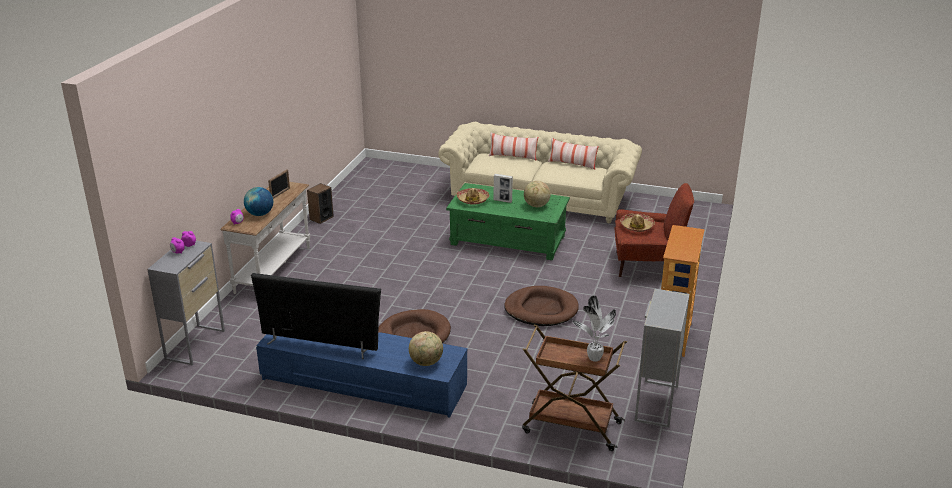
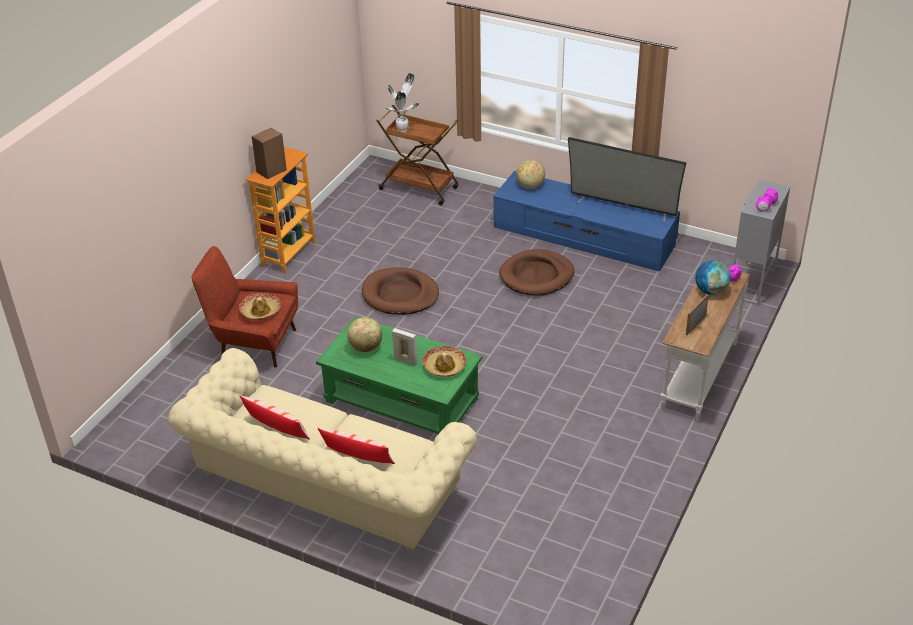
camera: 170 degrees left, 10 degrees up
(321, 218) = (654, 470): speaker -> speaker (271, 171)
(655, 404) = (343, 200): grey cabinet -> none

